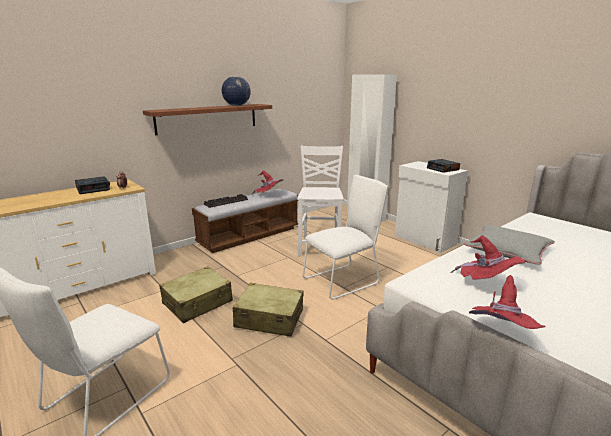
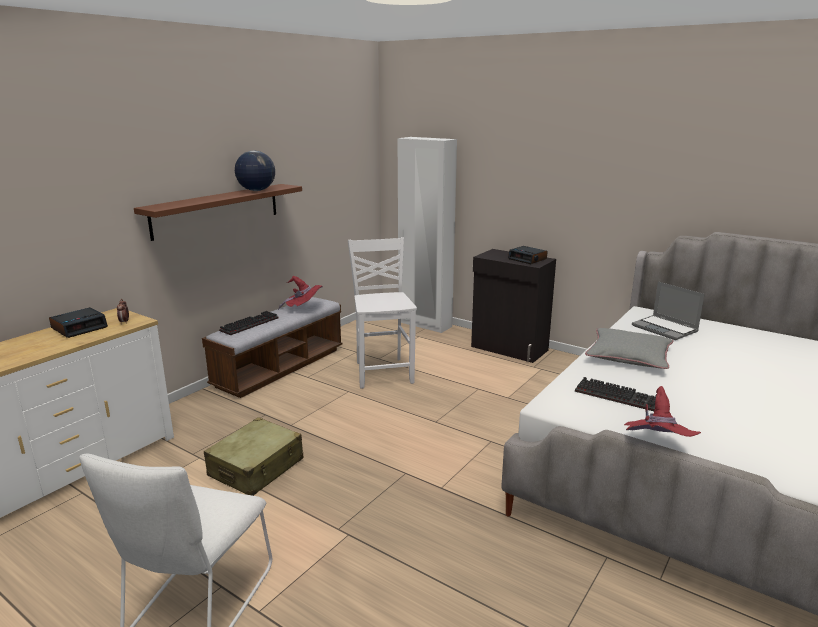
camera: 15 degrees left, 0 degrees up
(269, 319) = (361, 474): beige suitcase -> none
(343, 280) = (432, 412): white chair -> none
(424, 240) = (509, 349): white cabinet -> black cabinet
(486, 284) = (622, 397): red hat -> keyboard
(553, 232) = (665, 329): none -> laptop

